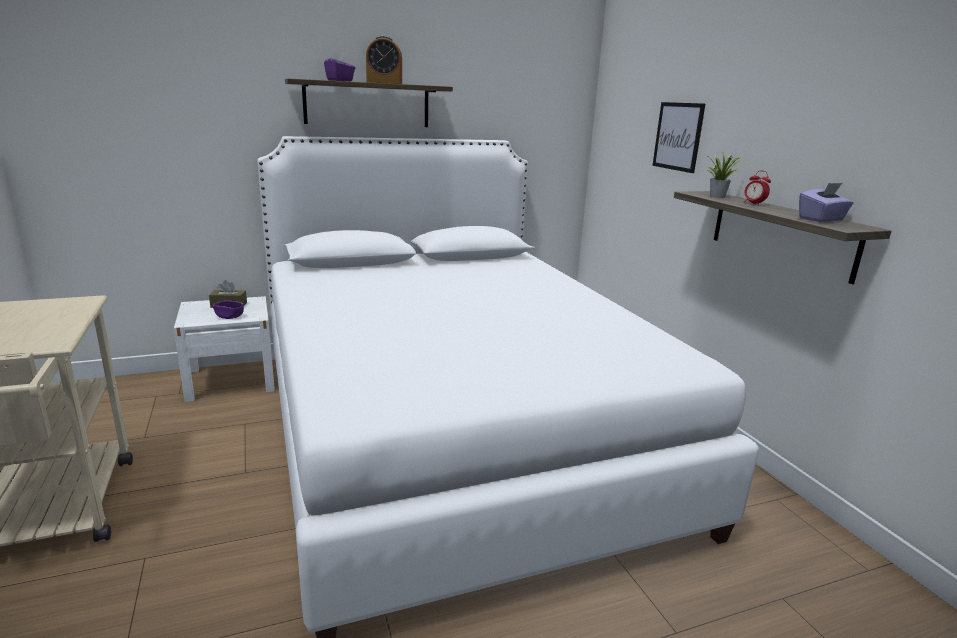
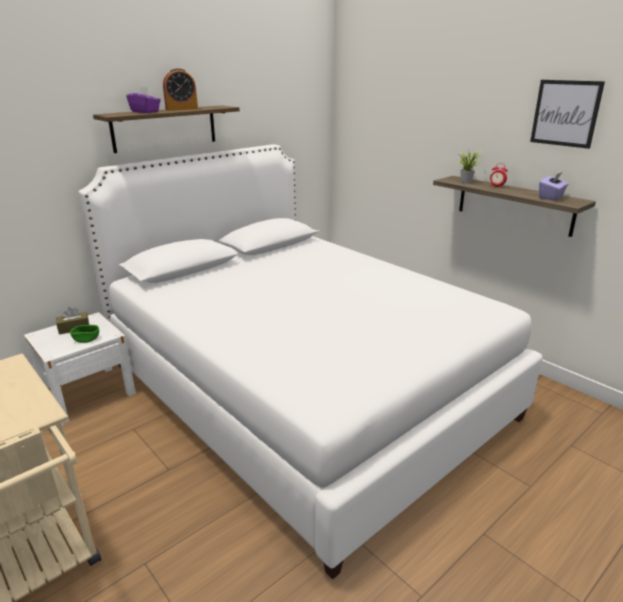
camera: 20 degrees left, 5 degrees up
(229, 316) = (86, 339): purple bowl -> green bowl
(678, 136) = (419, 134): picture -> picture (565, 113)

